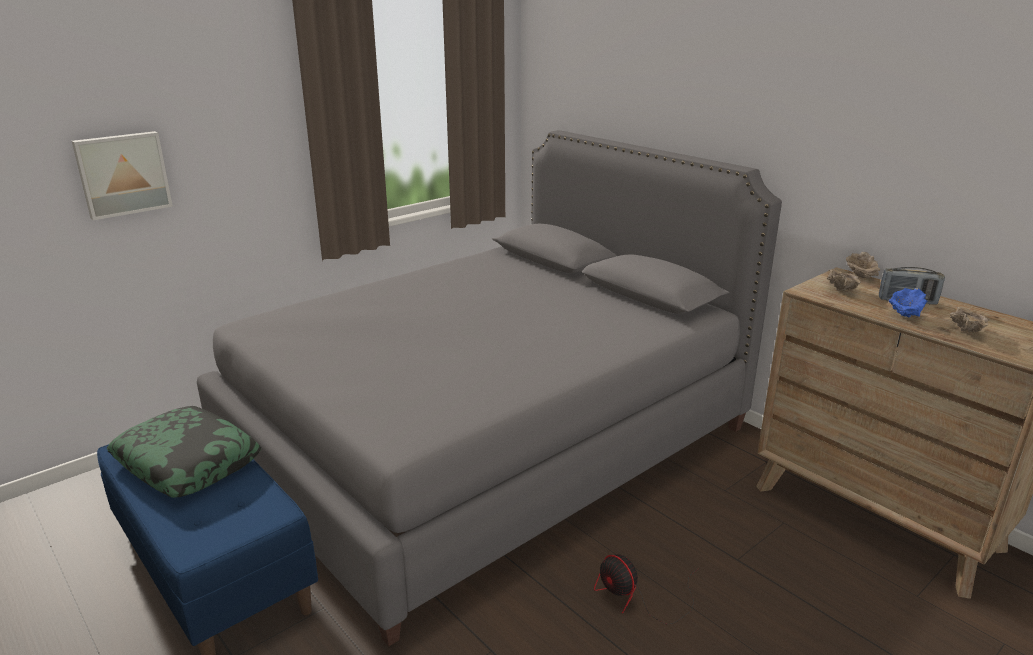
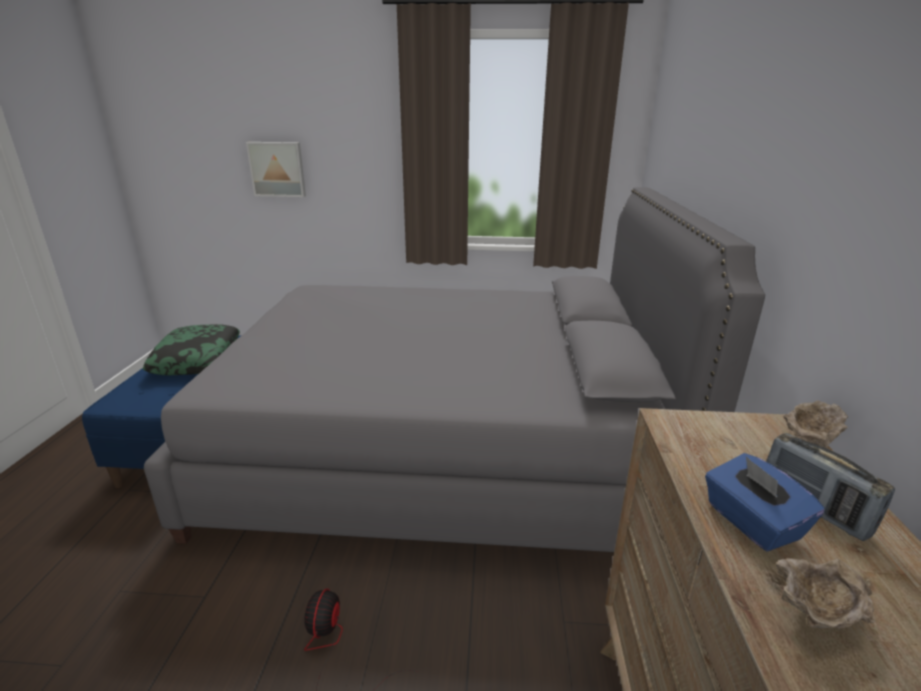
camera: 45 degrees right, 0 degrees up
(841, 291) = (725, 442): beige bowl -> none
(904, 315) = (750, 522): blue bowl -> blue tissue box

